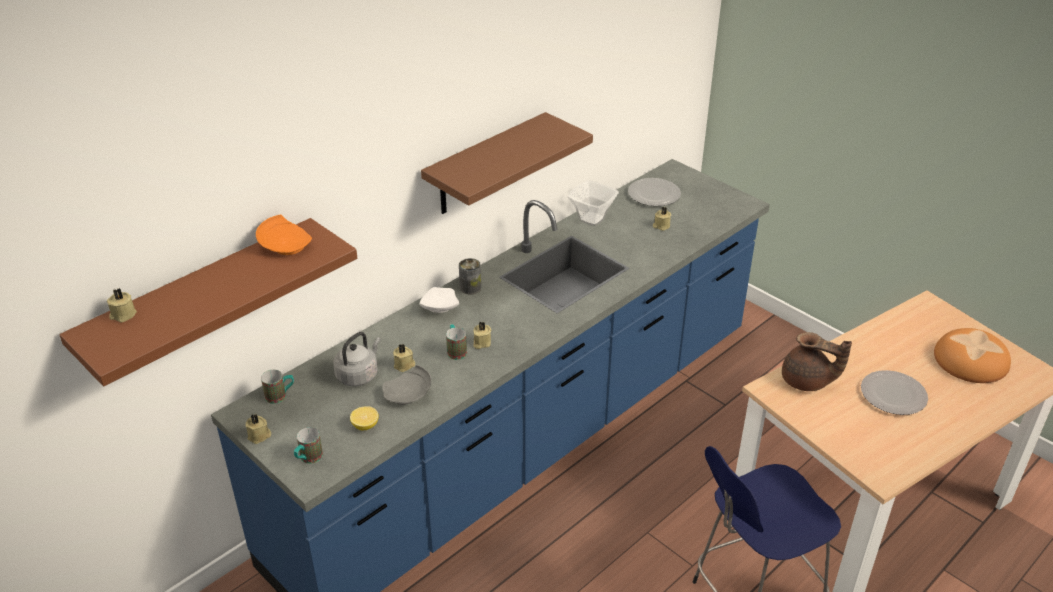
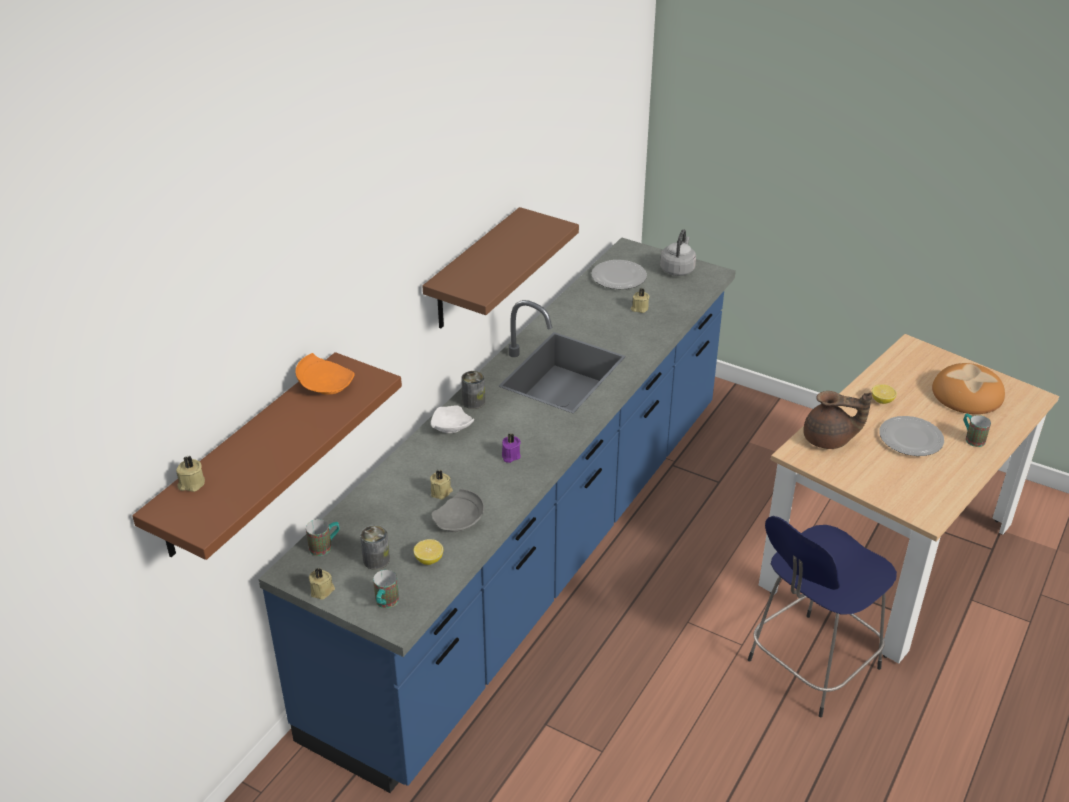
camera: 15 degrees left, 0 degrees up
(319, 417) = (376, 560): none -> can
(359, 375) = (398, 510): grey kettle -> grey kettle (677, 269)
(456, 350) = (487, 468): mug -> mug (971, 438)
(481, 343) = (510, 456): beige candle -> purple candle
(592, 220) = (567, 312): bowl -> none
(877, 352) = (882, 400): none -> lemon

